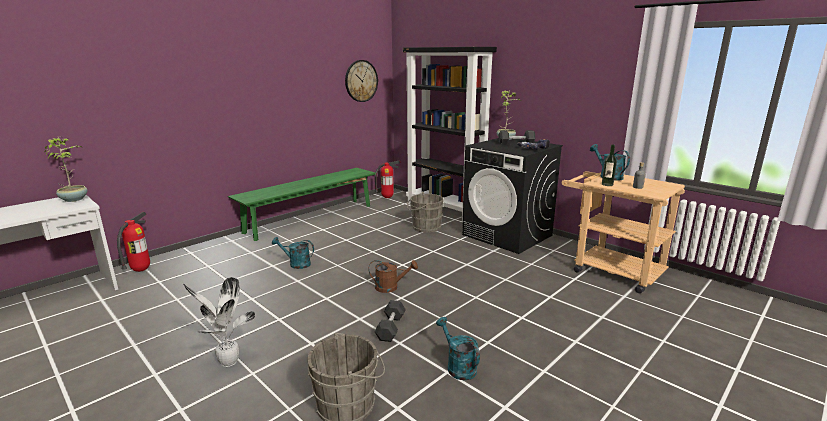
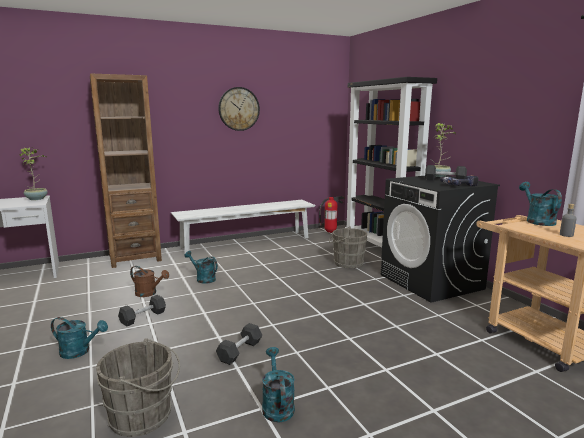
camera: 20 degrees right, 5 degrees down
(141, 270) = (83, 265): fire extinguisher -> none
(198, 252) = (135, 258): none -> brown bookcase
(227, 362) = (80, 352): potted plant -> turquoise watering can
(266, 314) = (143, 317): none -> black dumbbell
(311, 218) = (246, 242): green bench -> white bench
(361, 81) = (312, 116): wall clock -> wall clock (239, 109)
(391, 287) = (270, 313): brown watering can -> brown watering can (149, 293)
(607, 184) = (527, 229): bottle -> none

